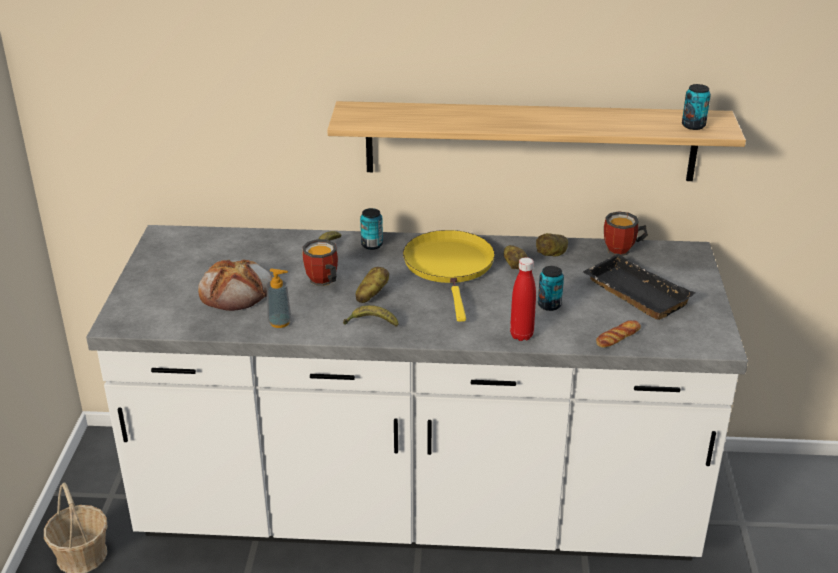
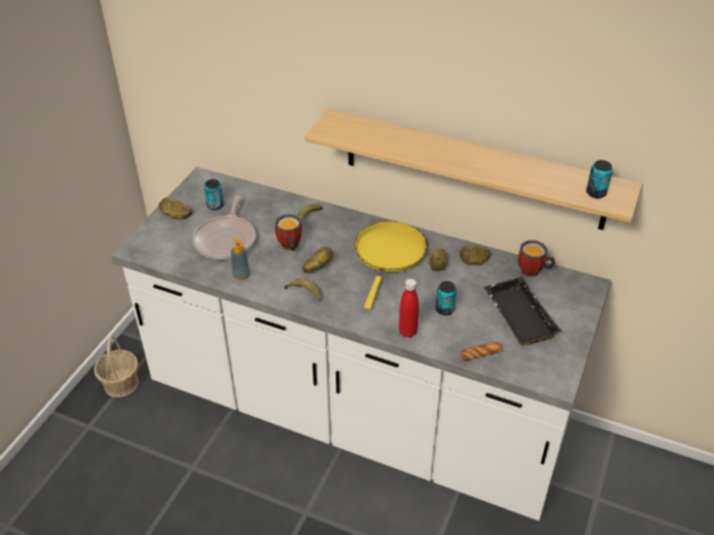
camera: 20 degrees right, 10 degrees up
(153, 279) = (176, 216): none -> potato
(236, 291) = (226, 240): bread -> frying pan
(372, 245) = (342, 221): can -> can (215, 205)

